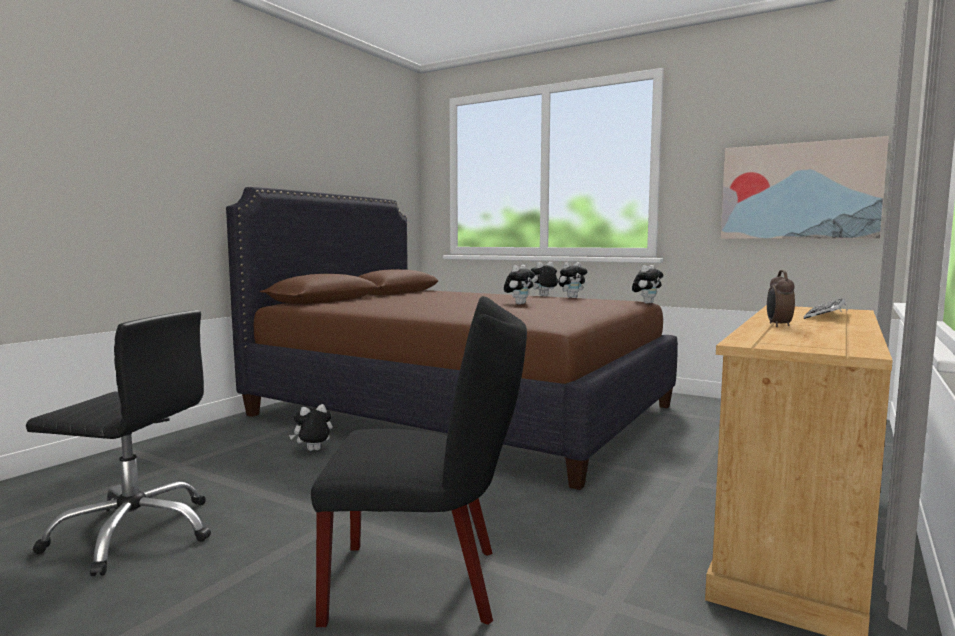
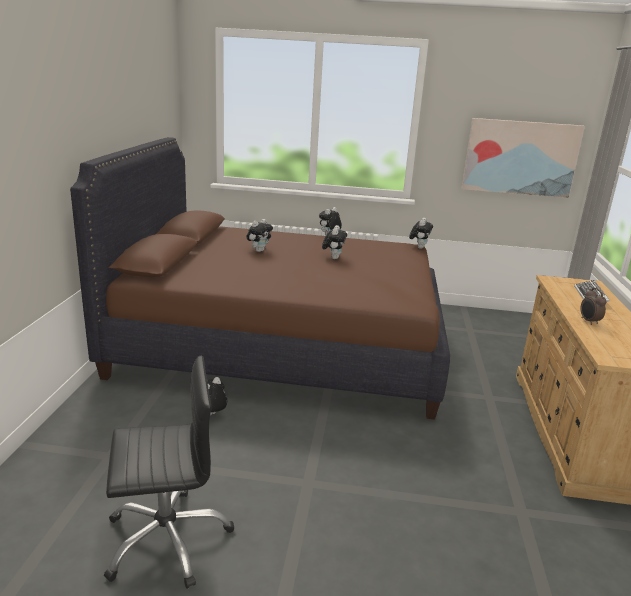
camera: 25 degrees left, 15 degrees up
(427, 583) = (415, 525): black chair -> none
(572, 297) = (355, 239): plush toy -> plush toy (259, 250)

